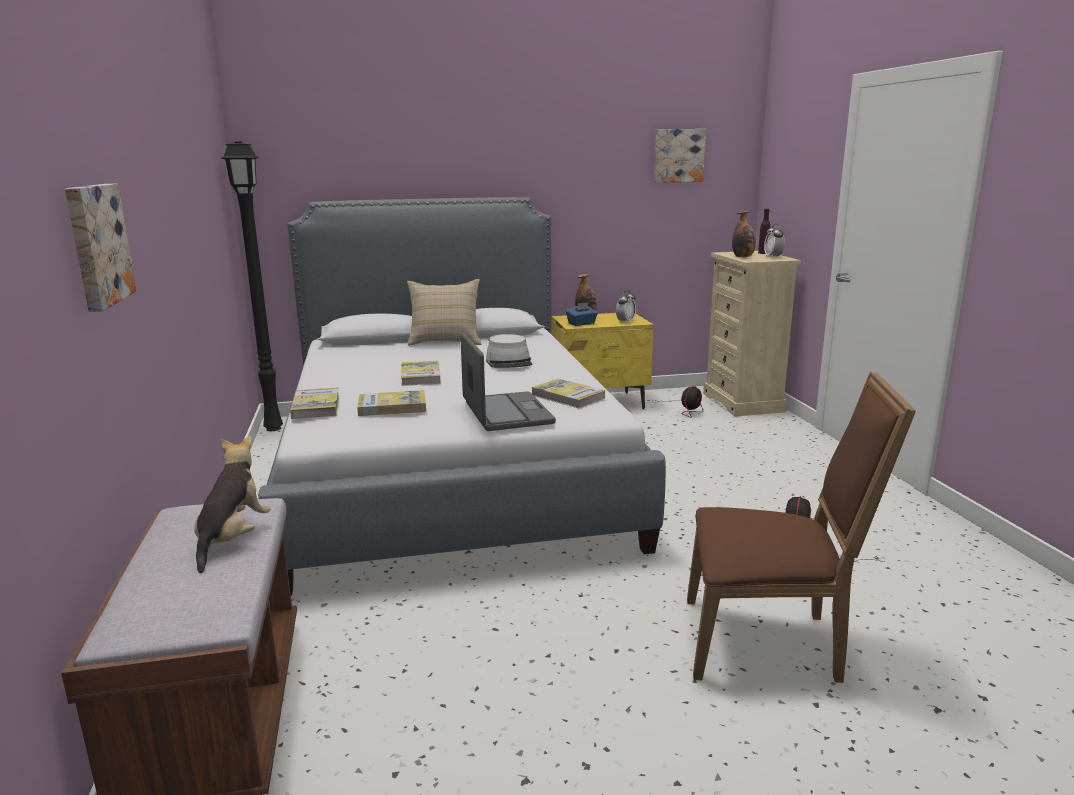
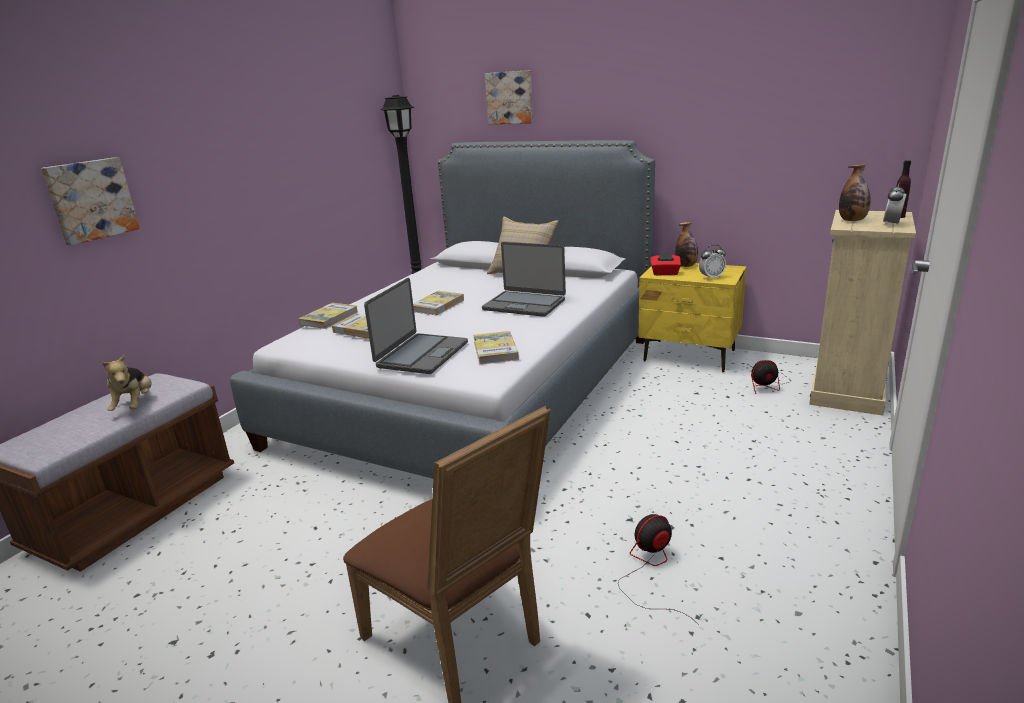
camera: 40 degrees right, 5 degrees up
(233, 539) = (135, 405): plush toy -> plush toy turned 120 degrees clockwise
(509, 362) = (524, 304): grey hat -> laptop
(581, 323) = (665, 273): blue tissue box -> red tissue box
(678, 155) = (815, 92): picture -> picture (510, 97)

